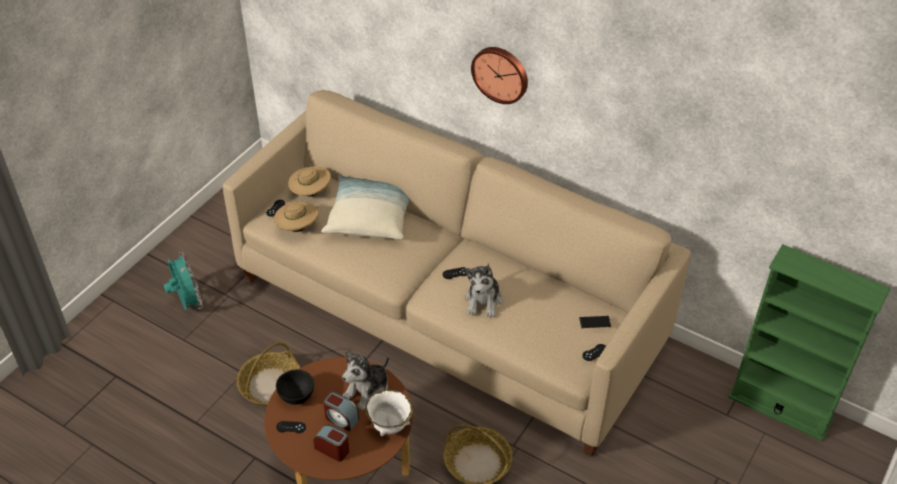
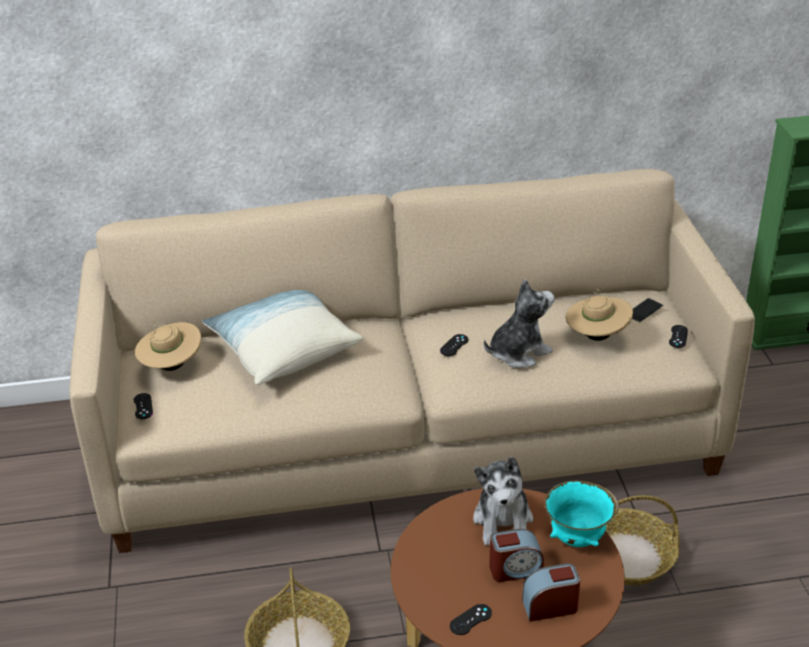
camera: 40 degrees left, 10 degrees down
(187, 303) = (66, 629): turquoise fan -> none
(297, 397) = (433, 584): black bowl -> none
(298, 228) = (203, 408): beige hat -> beige hat (597, 336)
(389, 426) = (578, 539): white bowl -> turquoise bowl
(483, 301) = (518, 352): plush toy -> plush toy turned 90 degrees counterclockwise
(501, 73) = (375, 72): wall clock -> none

